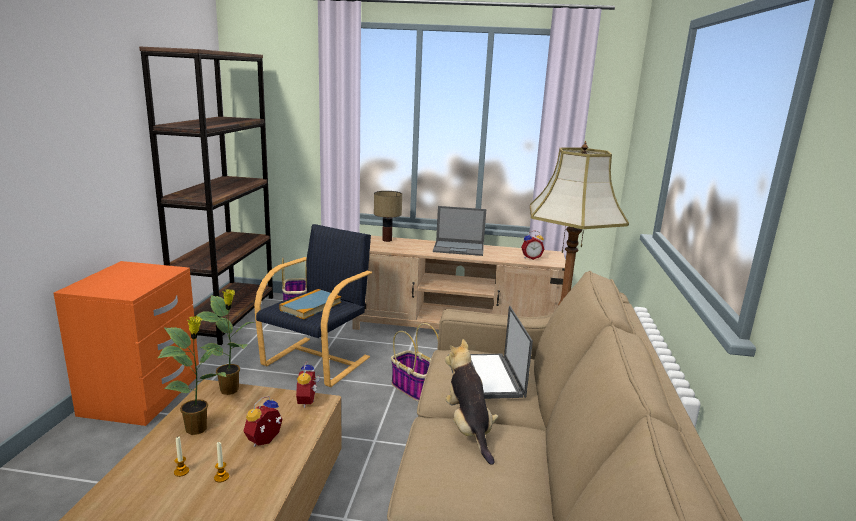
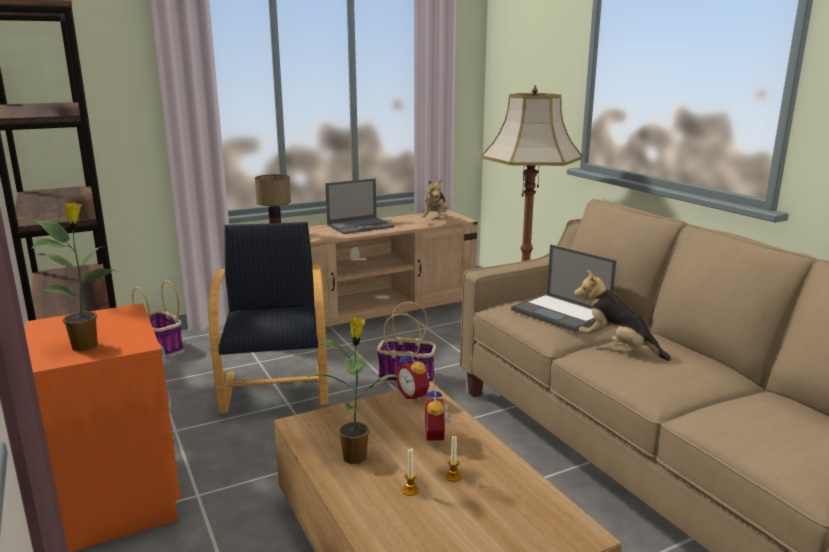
camera: 35 degrees left, 0 degrees up
(230, 390) = (323, 416): potted plant -> potted plant (86, 345)
(311, 306) = (274, 320): book -> none
(531, 257) = (435, 220): alarm clock -> plush toy

